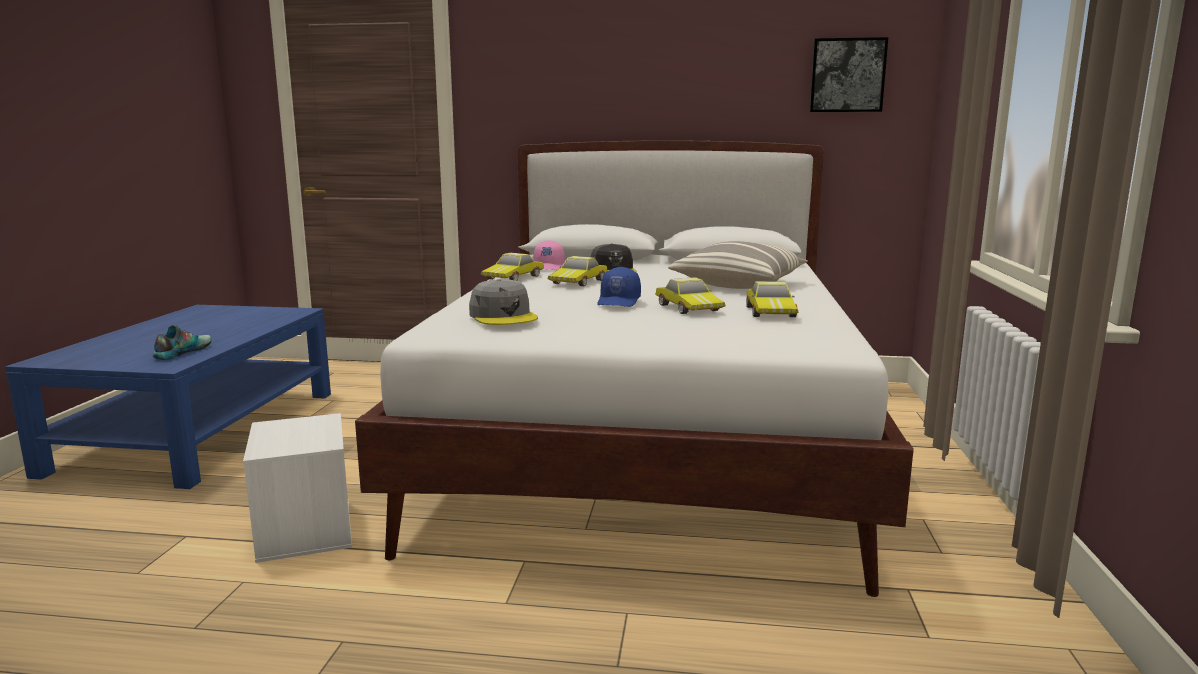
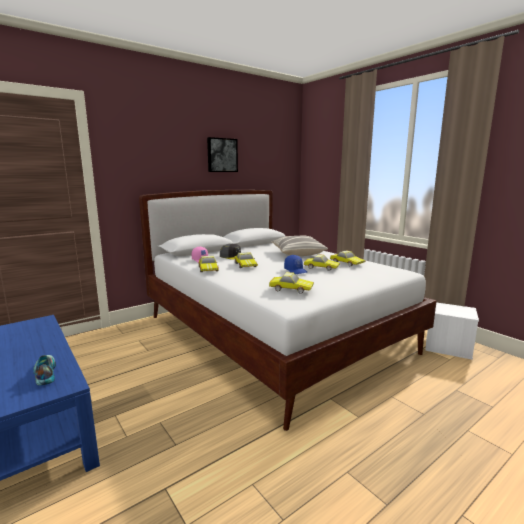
camera: 45 degrees left, 0 degrees up
(303, 529) = (221, 442): white storage box -> white storage box (447, 347)
(503, 316) = (291, 288): grey cap -> toy car
(847, 75) = (274, 161): picture -> picture (222, 155)

